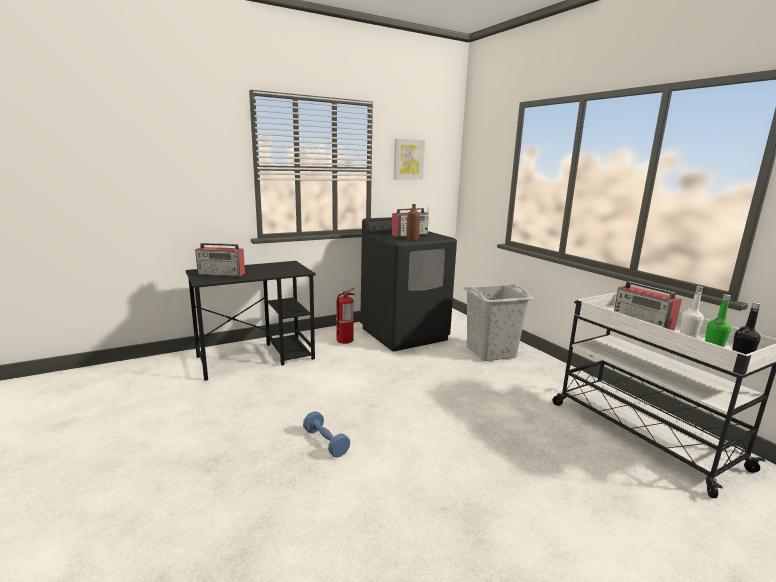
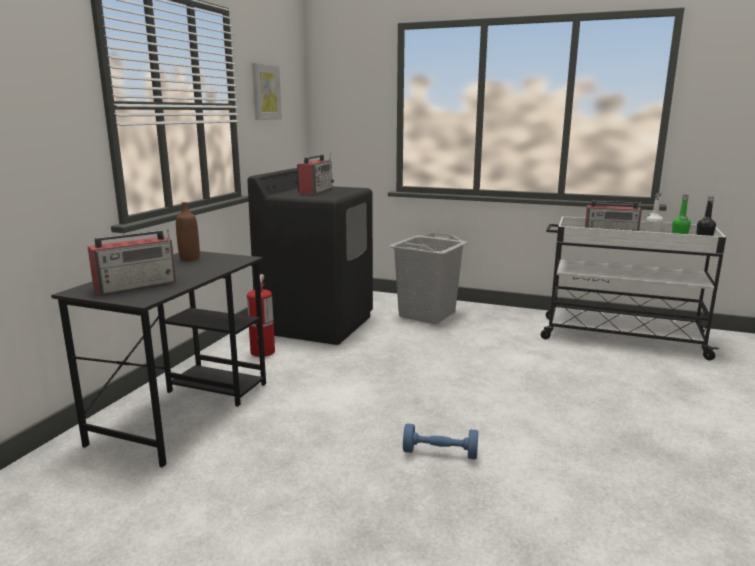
camera: 40 degrees left, 0 degrees up
(412, 239) = (338, 194): brown bottle -> brown bottle (189, 258)

